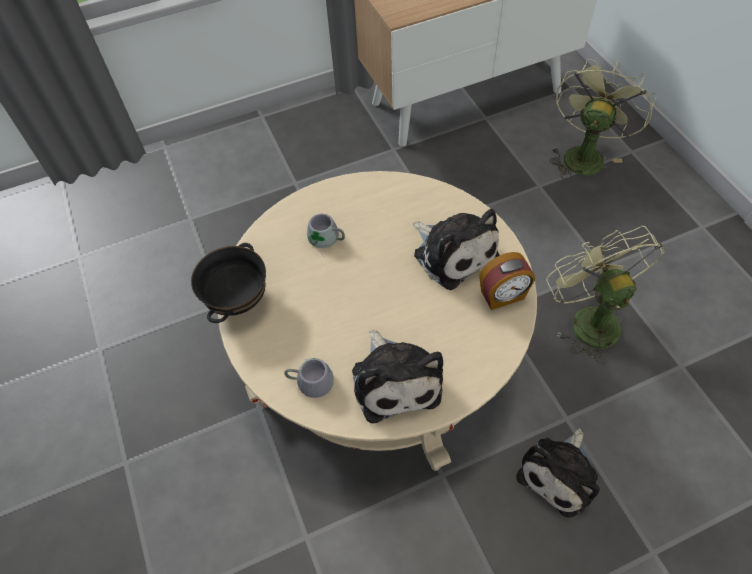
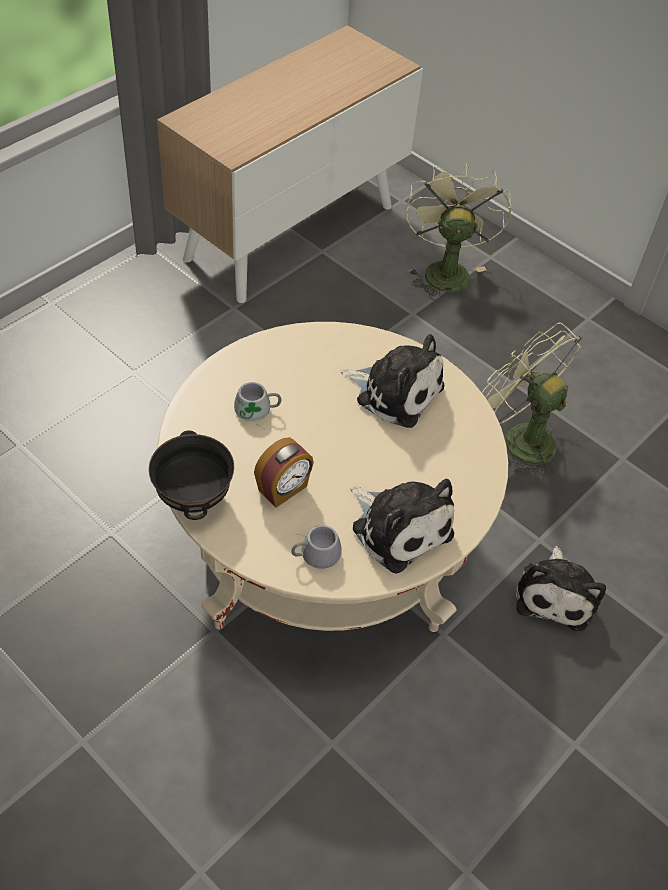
camera: 30 degrees left, 5 degrees down
(503, 296) = (463, 420): alarm clock -> alarm clock (283, 489)

